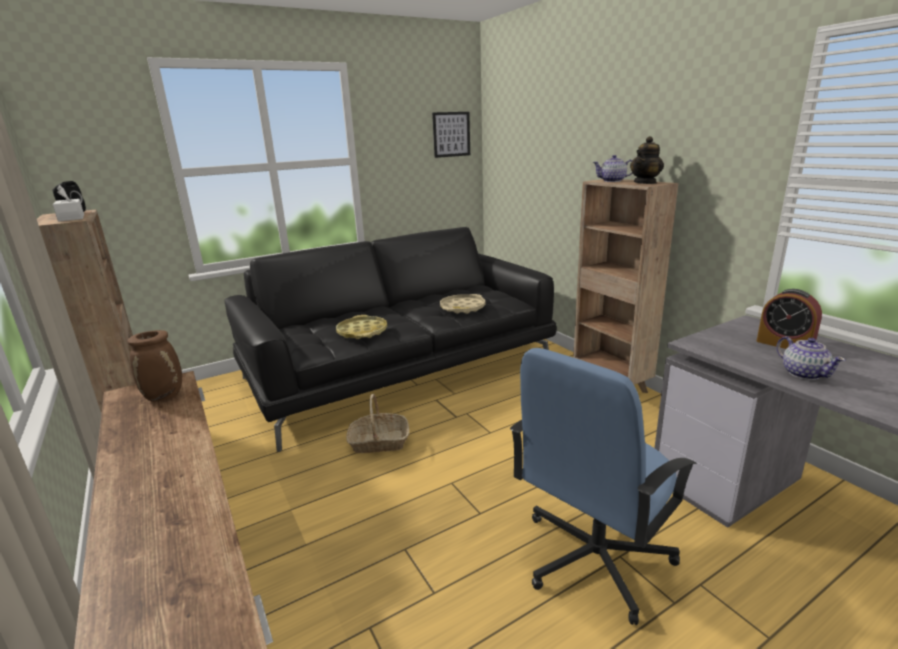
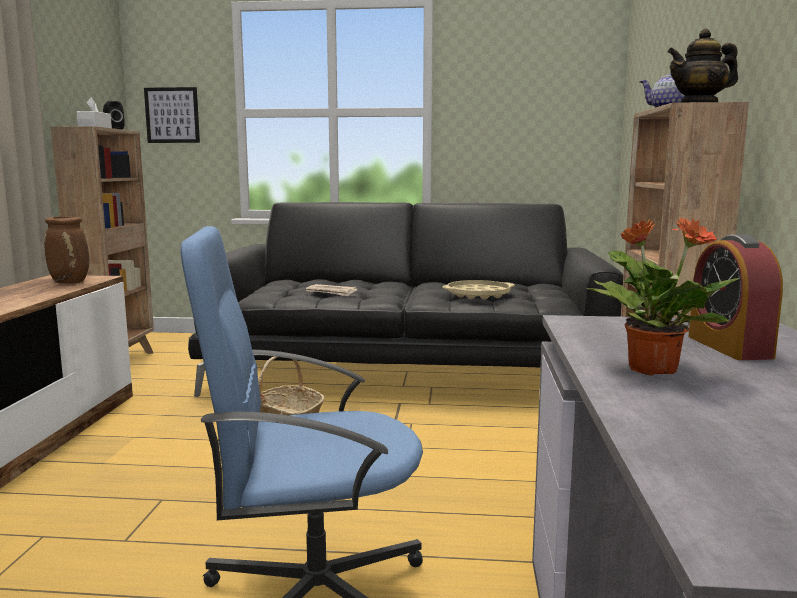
camera: 35 degrees right, 10 degrees down
(362, 332) = (331, 292): yellow tray -> newspaper
(451, 134) = (572, 84): picture -> picture (172, 115)
(803, 373) = (651, 369): teapot -> potted plant

